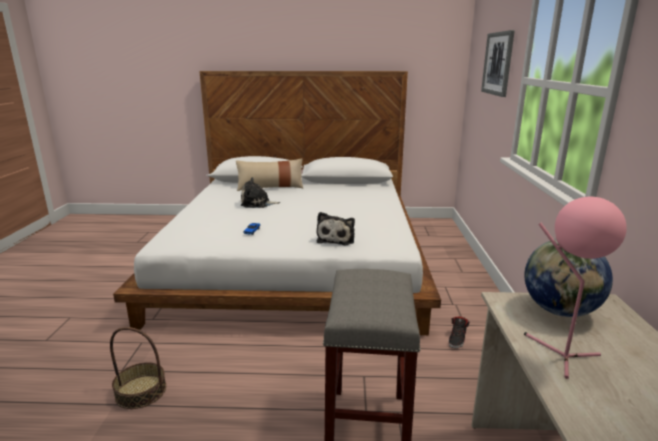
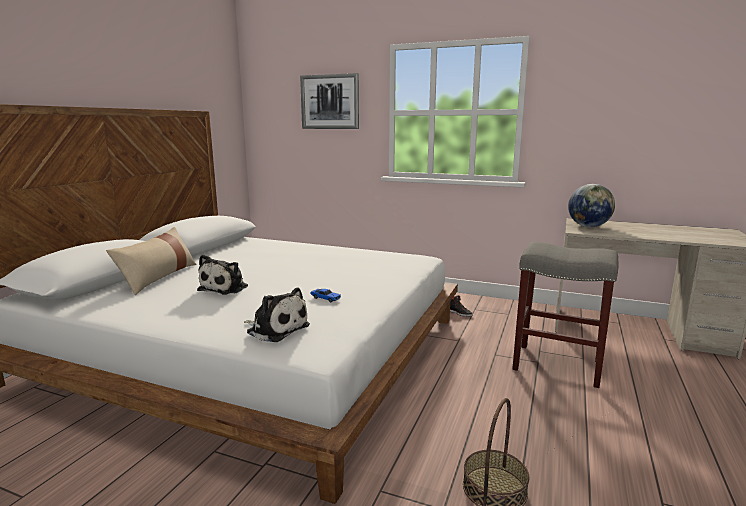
camera: 70 degrees left, 5 degrees down
(337, 239) = (384, 271): plush toy -> plush toy (276, 329)
(559, 354) = (634, 233): pink table lamp -> none

